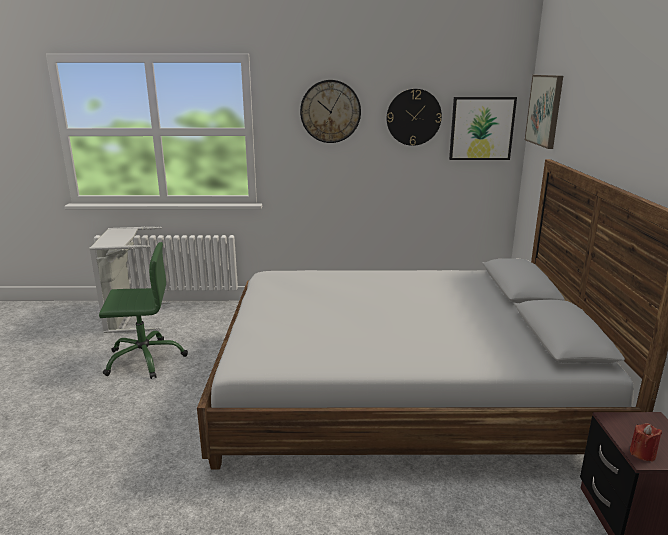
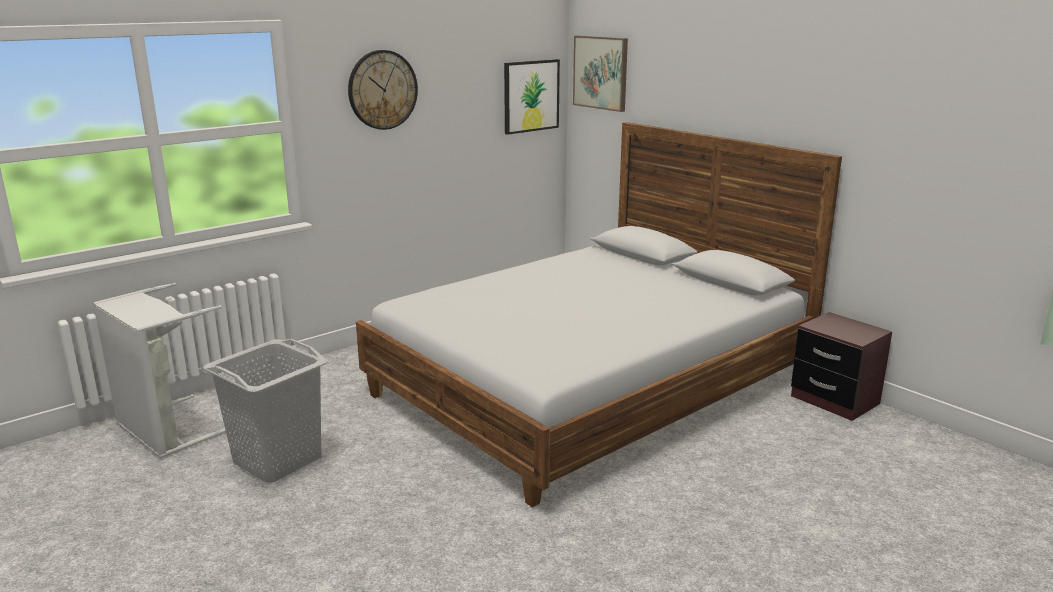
camera: 40 degrees left, 0 degrees up
(145, 359) = (278, 460): green office chair -> grey laundry basket
(413, 117) = (468, 89): wall clock -> none
(642, 453) = (853, 337): red candle -> none

